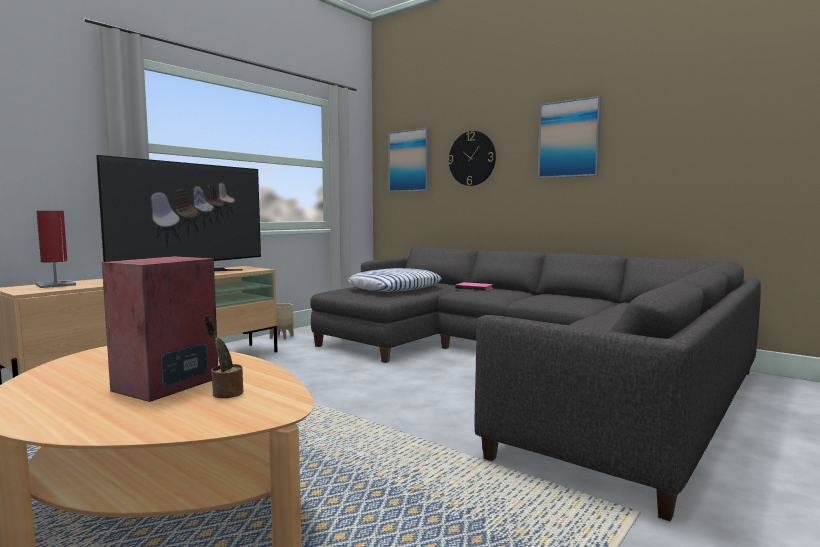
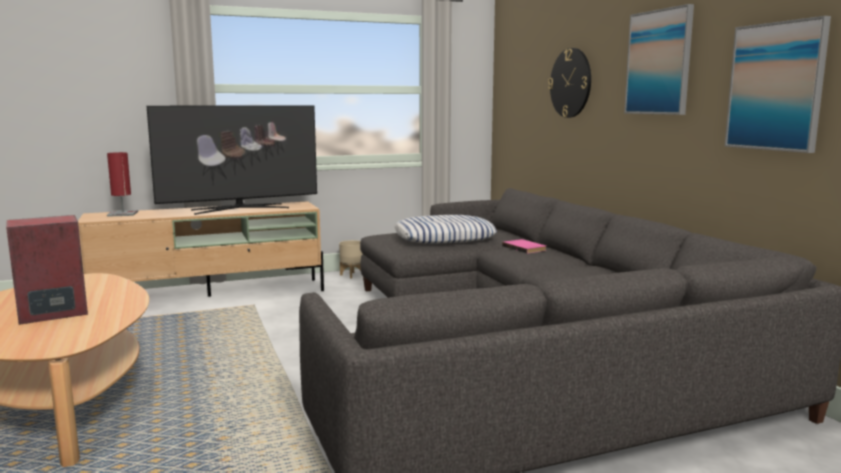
camera: 30 degrees right, 5 degrees up
(225, 393) = (64, 327): potted plant -> none
(409, 161) = (520, 82): picture -> picture (776, 87)

